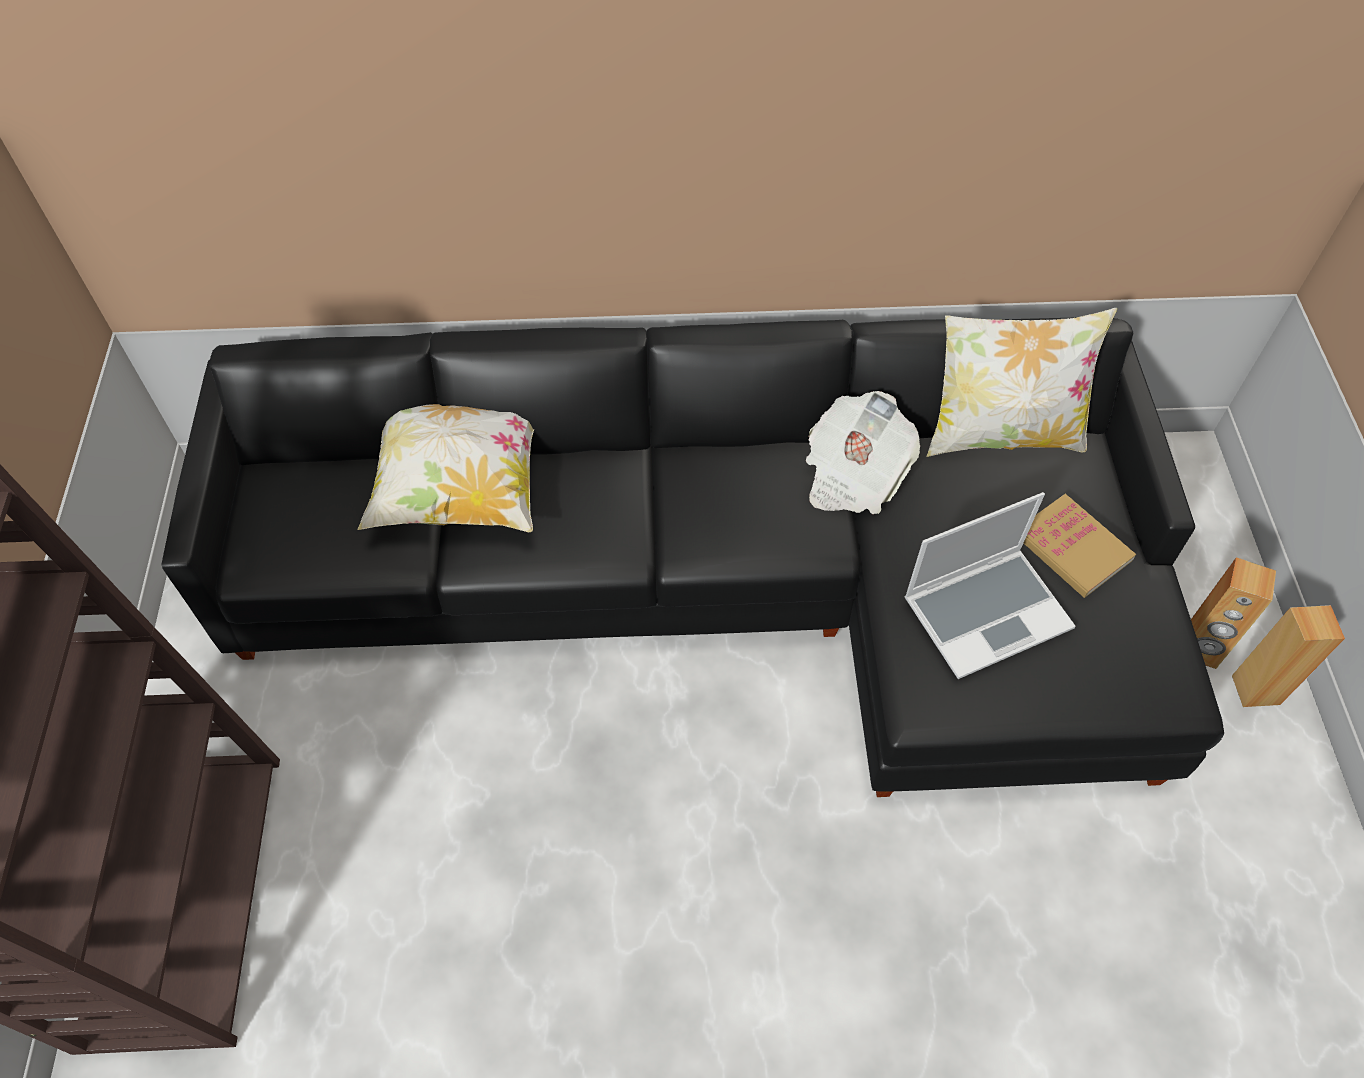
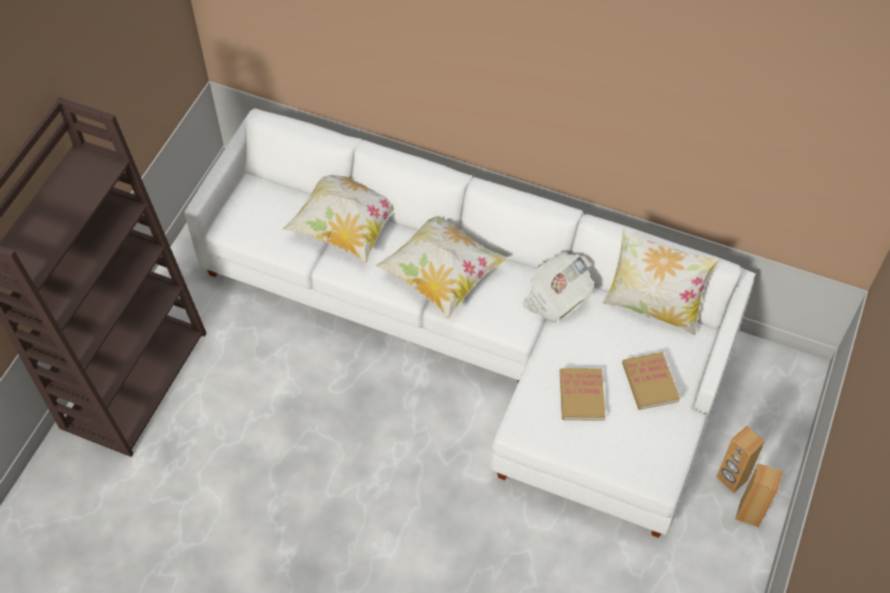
camera: 25 degrees right, 0 degrees up
(658, 508) = (442, 276): none -> pillow
(731, 578) = (484, 333): black sofa -> white sofa
(987, 611) = (581, 395): laptop -> book

